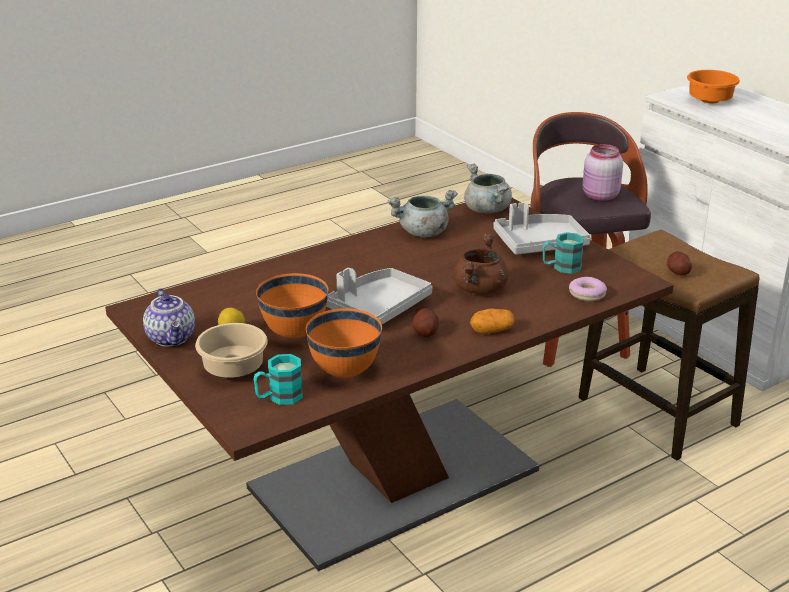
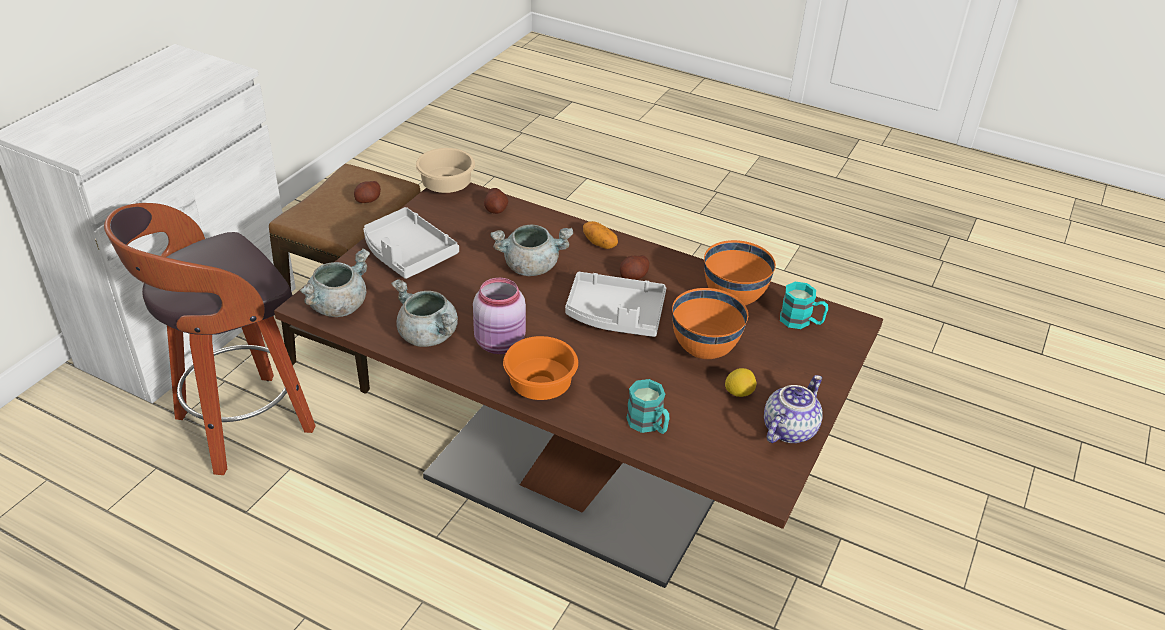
camera: 120 degrees left, 10 degrees up
(236, 370) = (791, 362): beige bowl -> beige bowl (445, 186)
(480, 289) = (531, 266): brown cooking pot -> grey cooking pot
(561, 267) = (451, 232): turquoise mug -> turquoise mug (649, 425)
(587, 294) = (496, 209): donut -> potato
(599, 196) = (220, 260): pink jar -> pink jar (501, 343)
(708, 101) = (93, 128): orange bowl -> orange bowl (542, 387)

